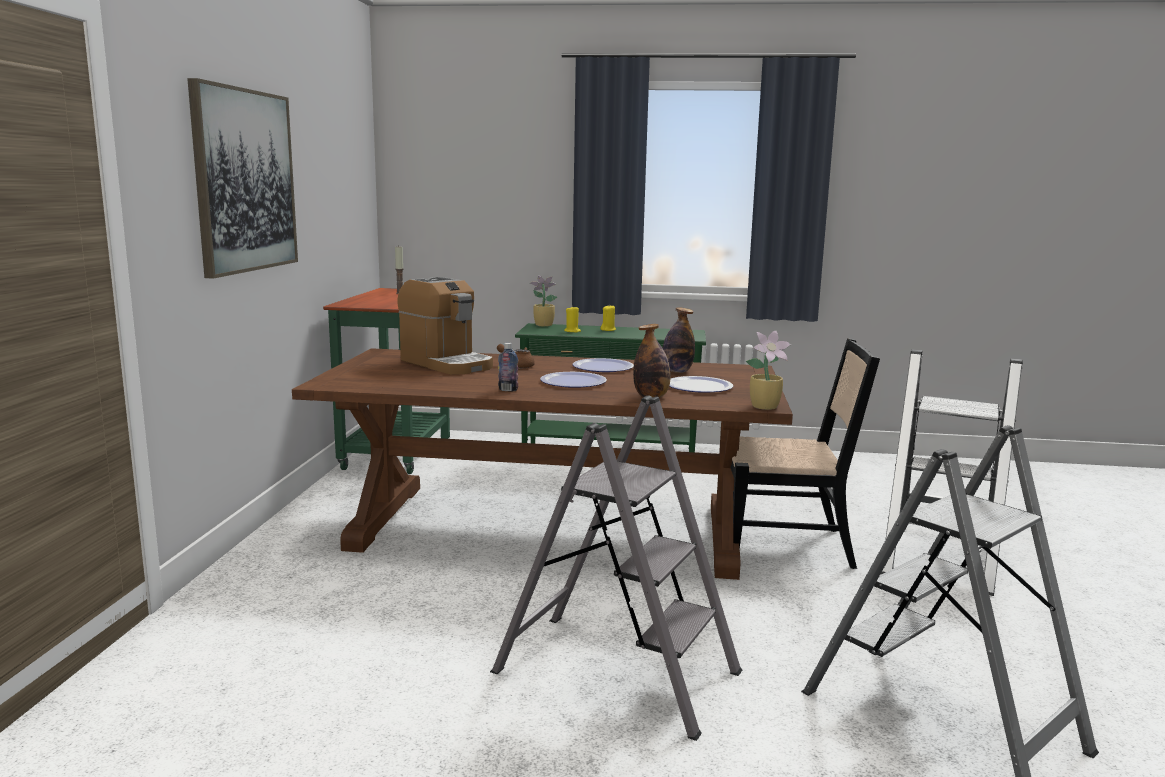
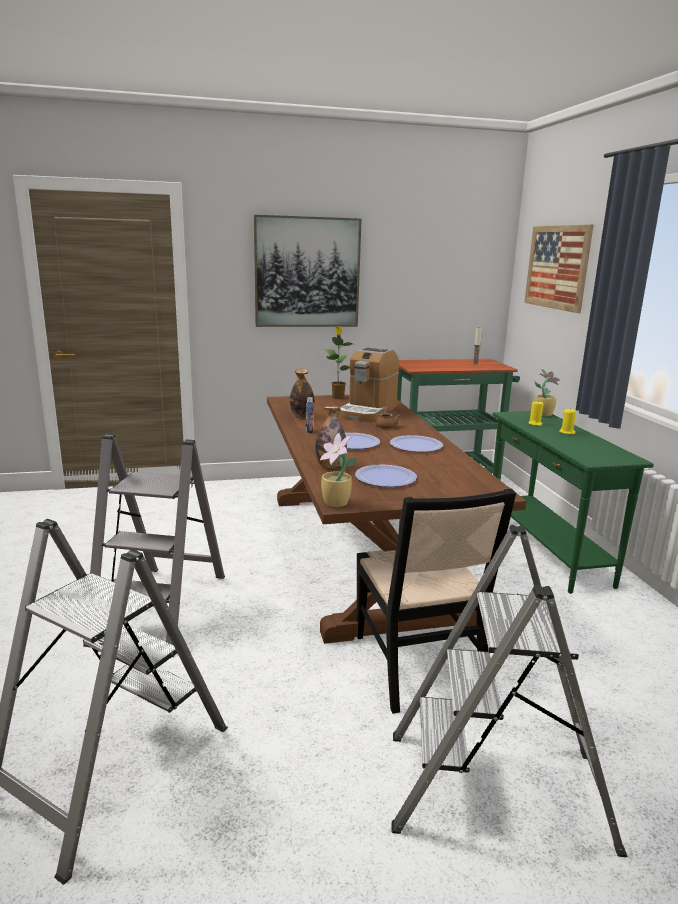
camera: 70 degrees right, 5 degrees up
(357, 365) = (337, 397): none -> potted plant
(477, 168) = (557, 267): none -> picture
(677, 371) = (436, 467): bottle -> bottle (302, 416)

